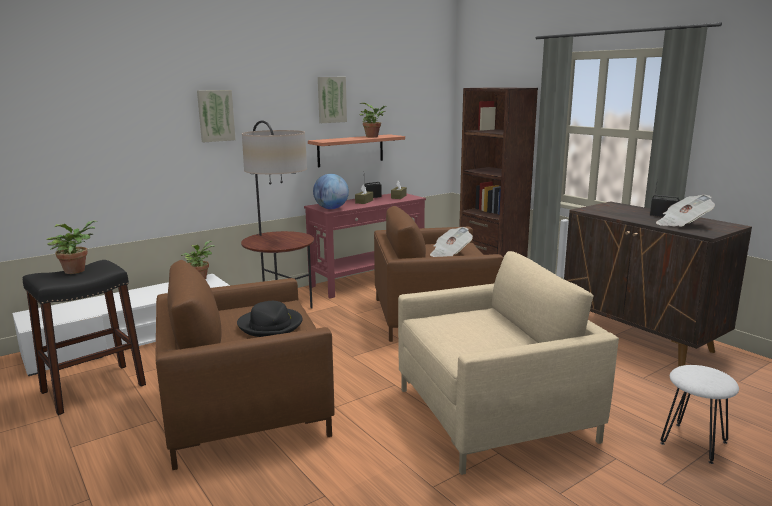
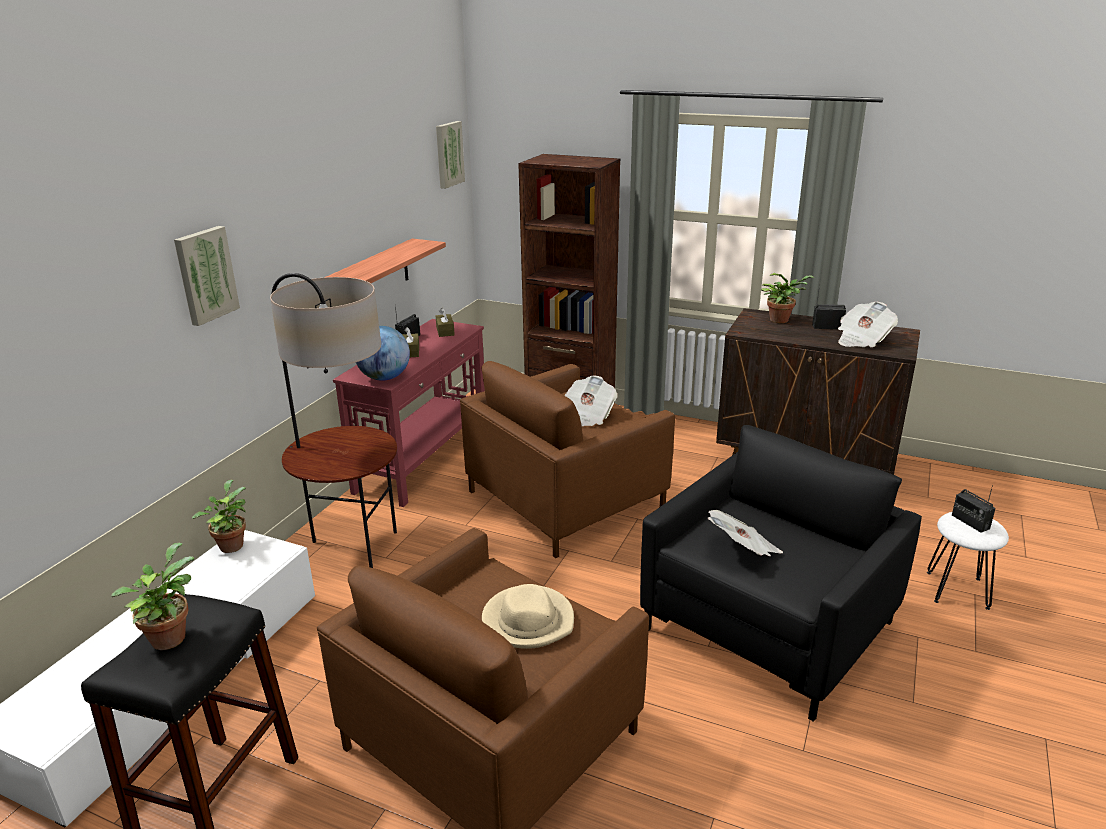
camera: 30 degrees left, 10 degrees up
(271, 325) = (528, 620): black hat -> beige hat
(331, 99) = (344, 205): picture -> picture (448, 154)
(373, 136) = (405, 251): potted plant -> potted plant (781, 320)
(455, 330) = (743, 550): none -> newspaper
(493, 414) = (768, 626): beige armchair -> black armchair
(702, 373) = (970, 522): none -> radio

